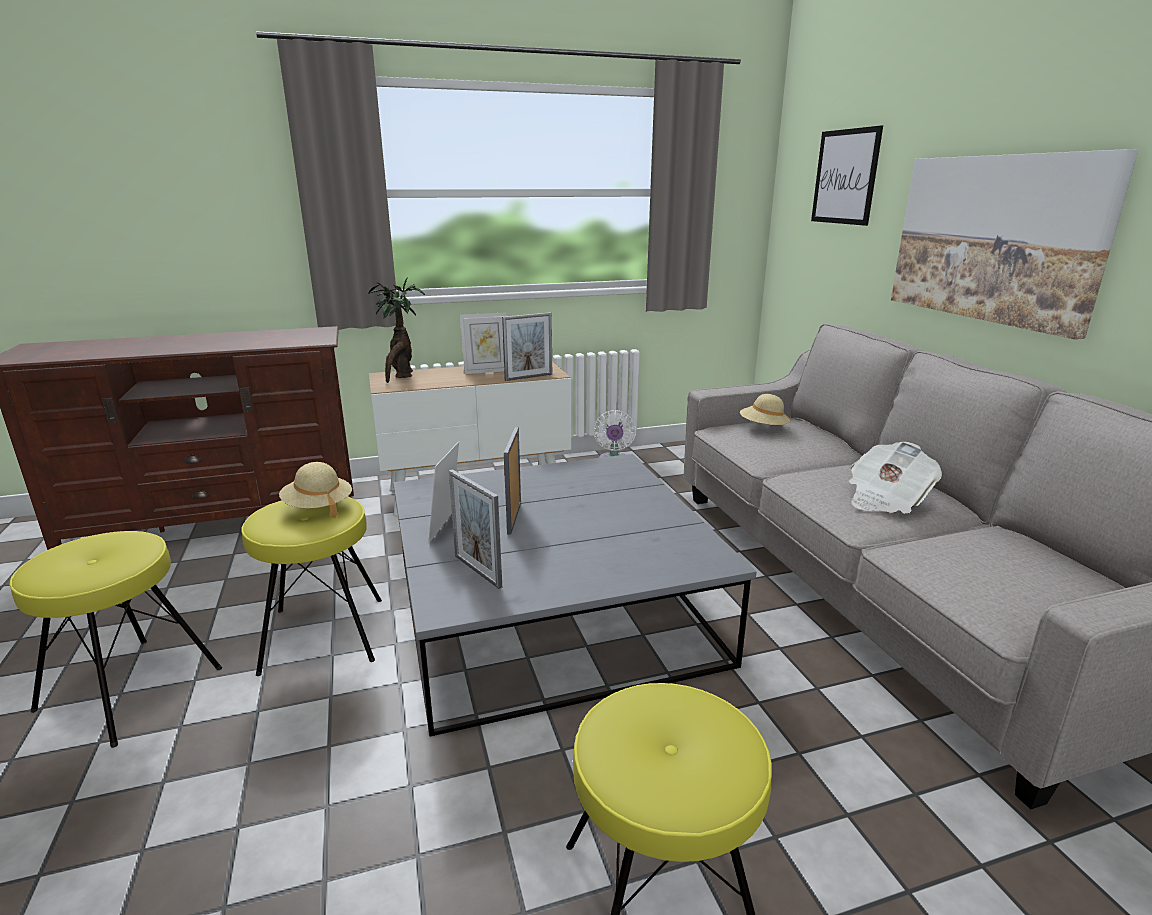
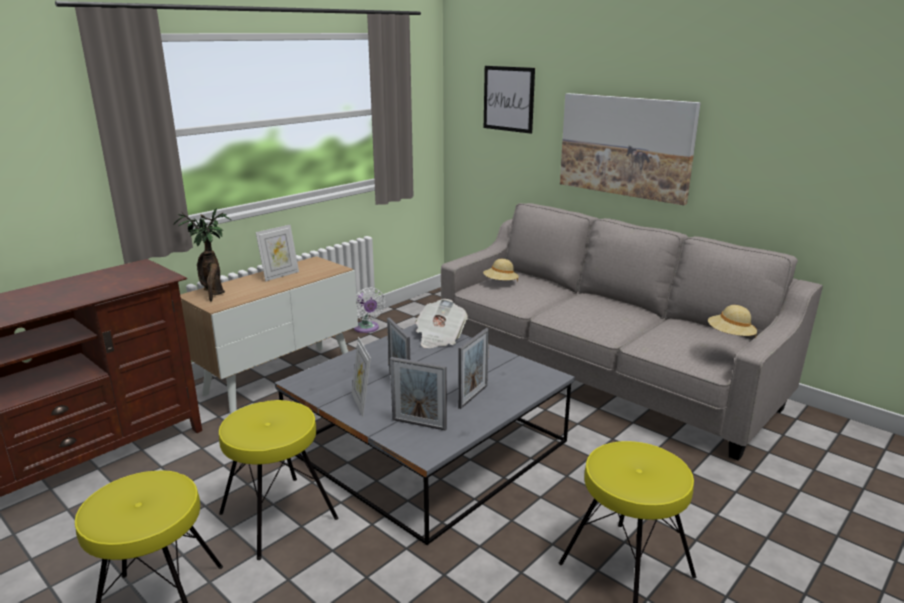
camera: 30 degrees left, 0 degrees up
(318, 507) = (270, 413): beige hat -> beige hat (730, 336)
(528, 377) = (322, 275): picture frame -> picture frame (473, 396)
(886, 499) = (610, 315): newspaper -> newspaper (439, 337)

